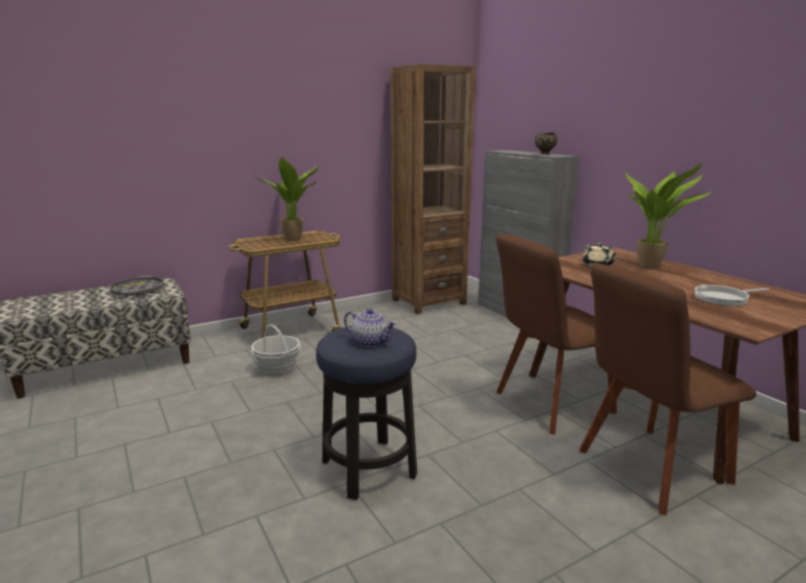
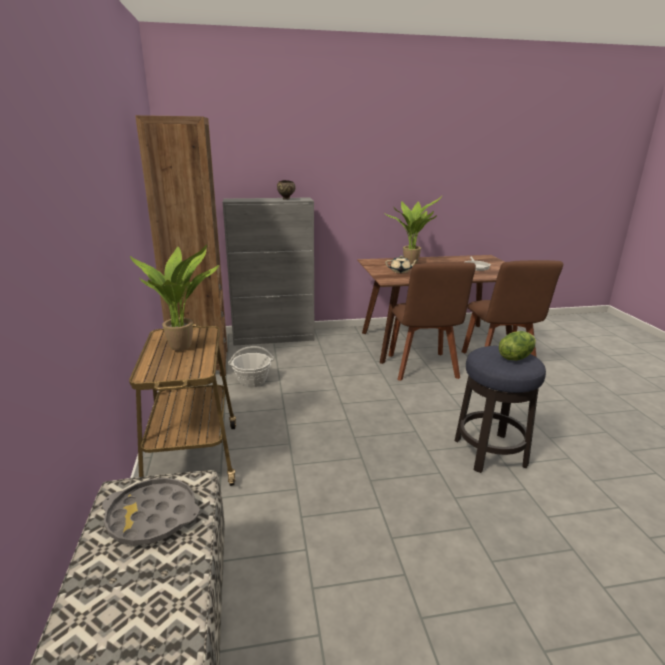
camera: 70 degrees left, 5 degrees up
(277, 369) = (293, 478): basket -> basket (252, 381)
(371, 342) = (515, 357): teapot -> lettuce

